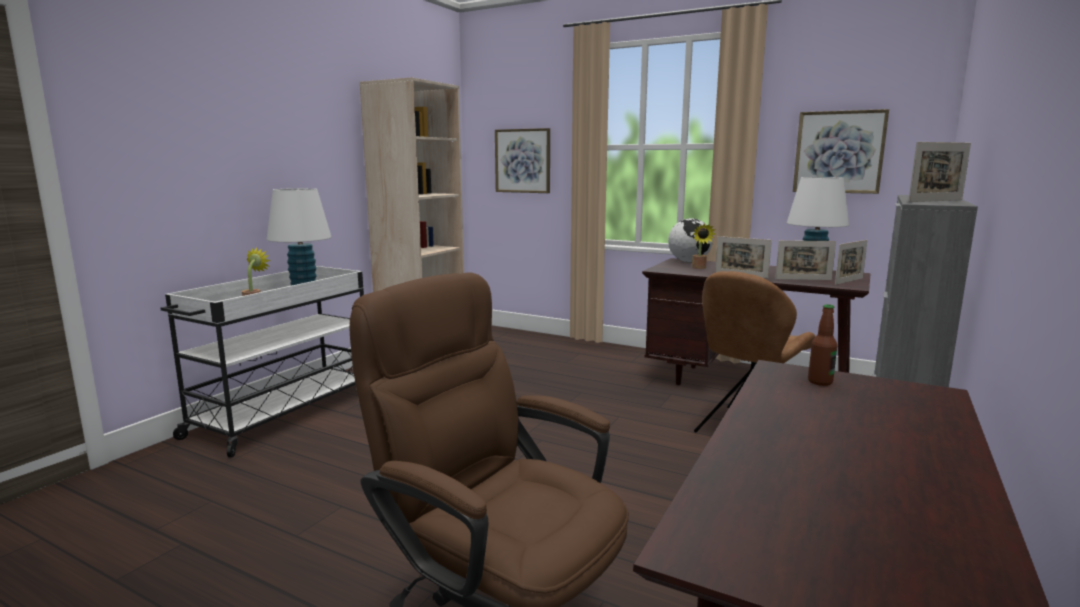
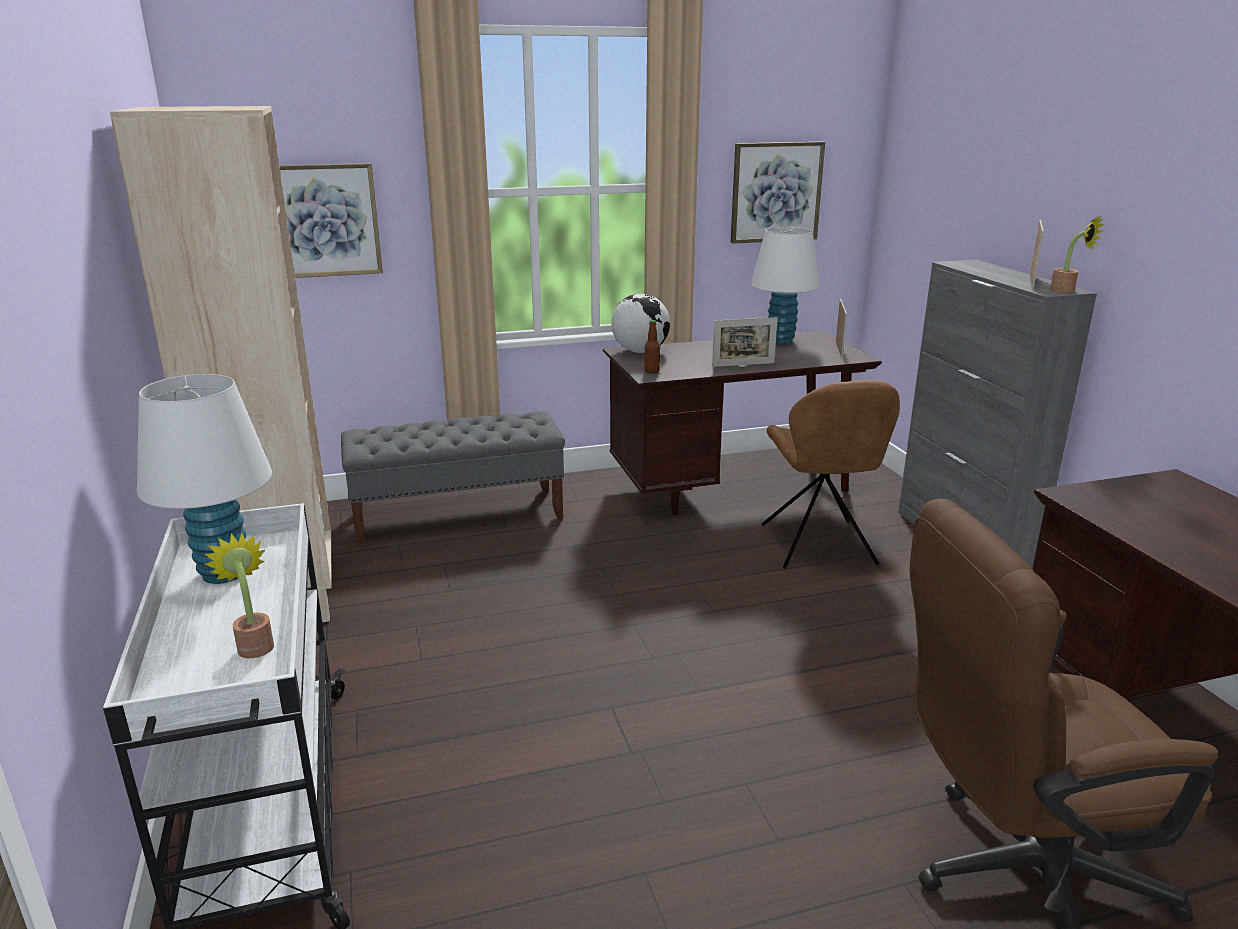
camera: 45 degrees left, 10 degrees up
(555, 349) = (459, 515): none -> grey bench
(699, 268) = (678, 361): potted plant -> potted plant (1067, 291)
(803, 279) = (803, 356): picture frame -> none
(820, 382) = (1117, 498): bottle -> bottle (652, 371)

